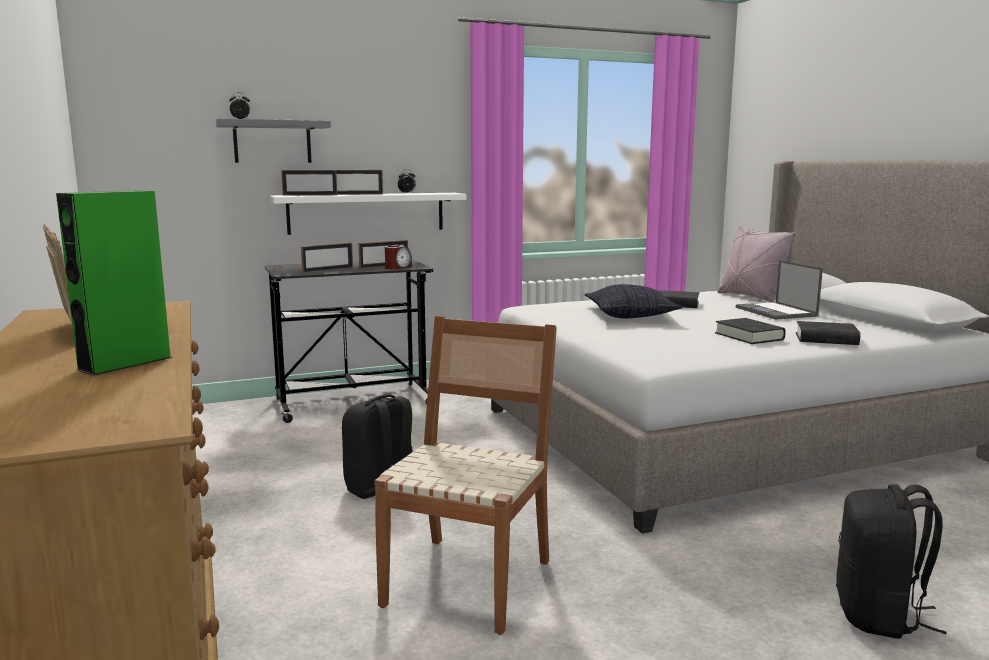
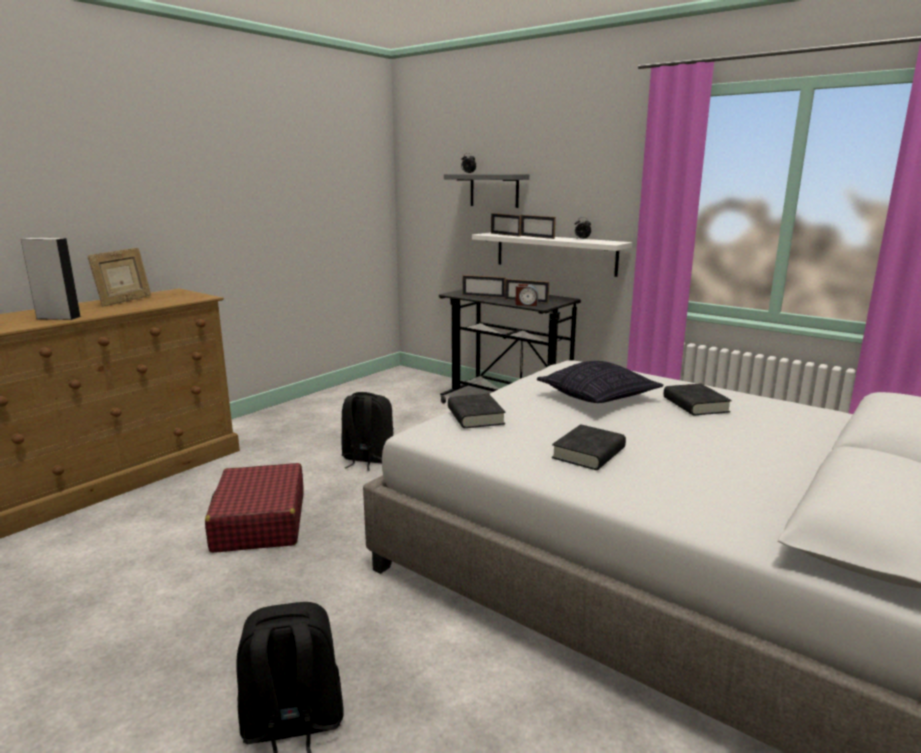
camera: 60 degrees right, 5 degrees up
(125, 363) = (58, 317): green speaker -> grey speaker
(471, 579) = (259, 522): chair -> red suitcase
(750, 297) = (837, 432): purple pillow -> none
(776, 312) = (763, 453): laptop -> none
(826, 339) = (642, 492): black book -> black book (475, 416)

